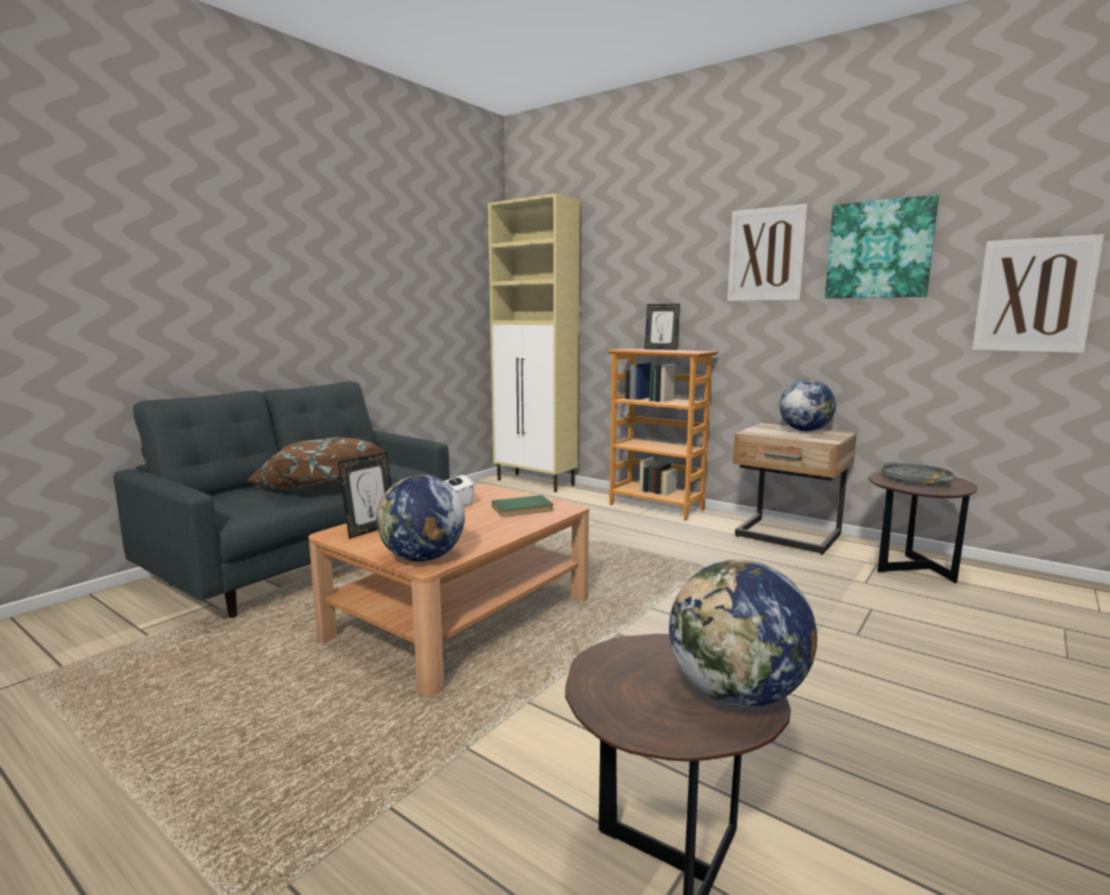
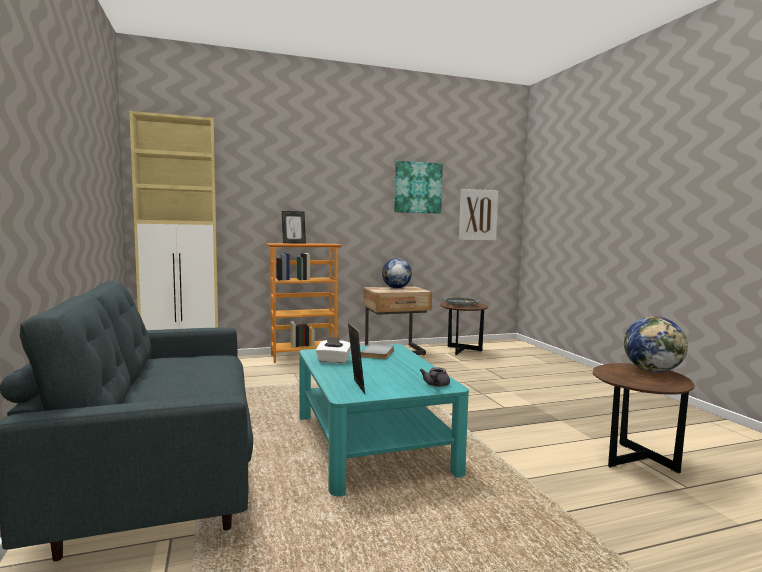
camera: 55 degrees left, 5 degrees down
(316, 489) = (199, 385): brown pillow -> none
(422, 558) = (435, 385): globe -> grey teapot
(461, 617) = (371, 443): brown coffee table -> turquoise coffee table
(523, 509) = (379, 353): green book -> grey book
(766, 255) = (359, 184): picture -> none

